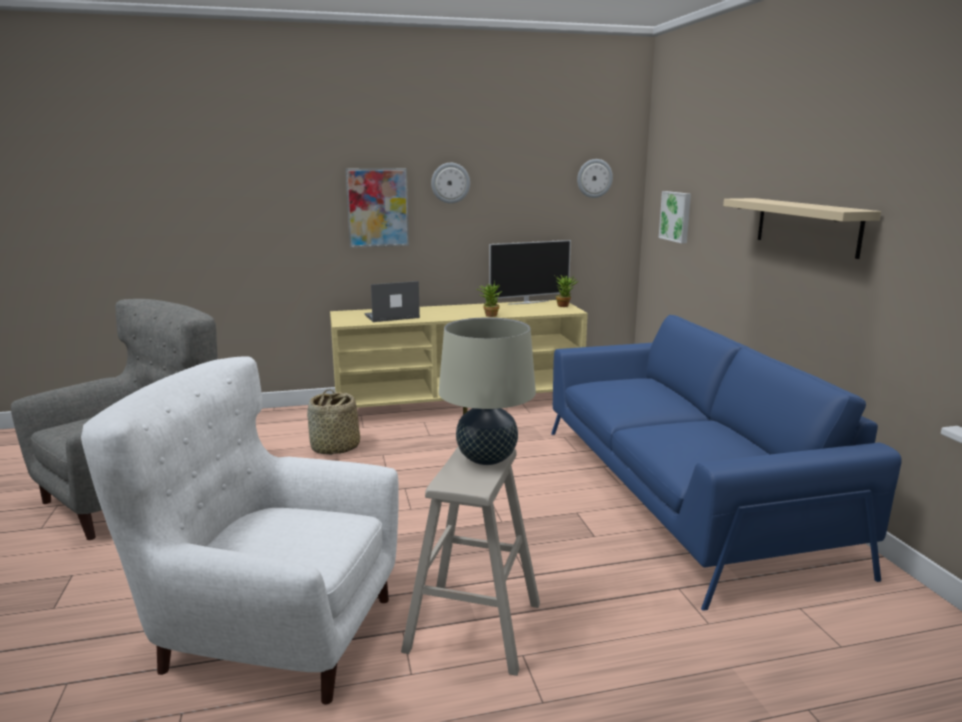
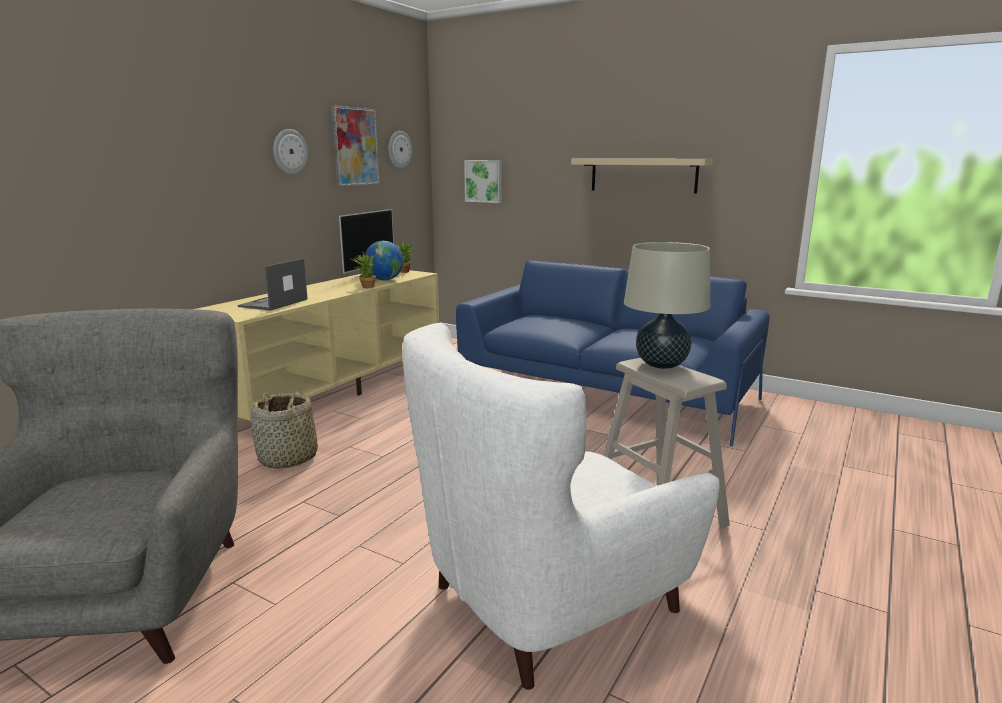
camera: 45 degrees left, 0 degrees up
(377, 208) = (222, 180): picture -> picture (355, 146)
(523, 311) = (384, 280): none -> globe

